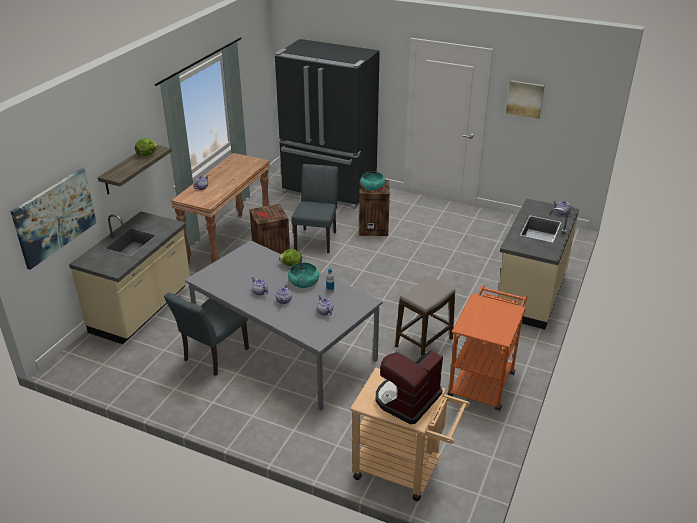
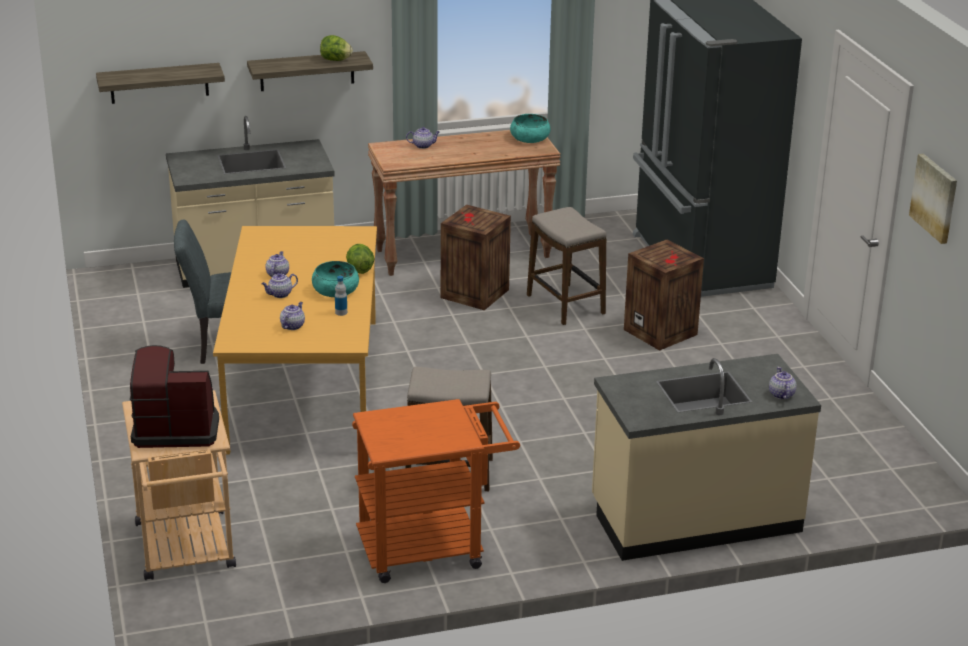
camera: 50 degrees right, 5 degrees down
(55, 217) = (159, 83): picture -> shelf
(284, 349) = (303, 383): grey dining table -> orange dining table
(317, 238) = (565, 304): grey chair -> stool
(372, 186) = (662, 254): turquoise bowl -> turquoise bowl (530, 138)

